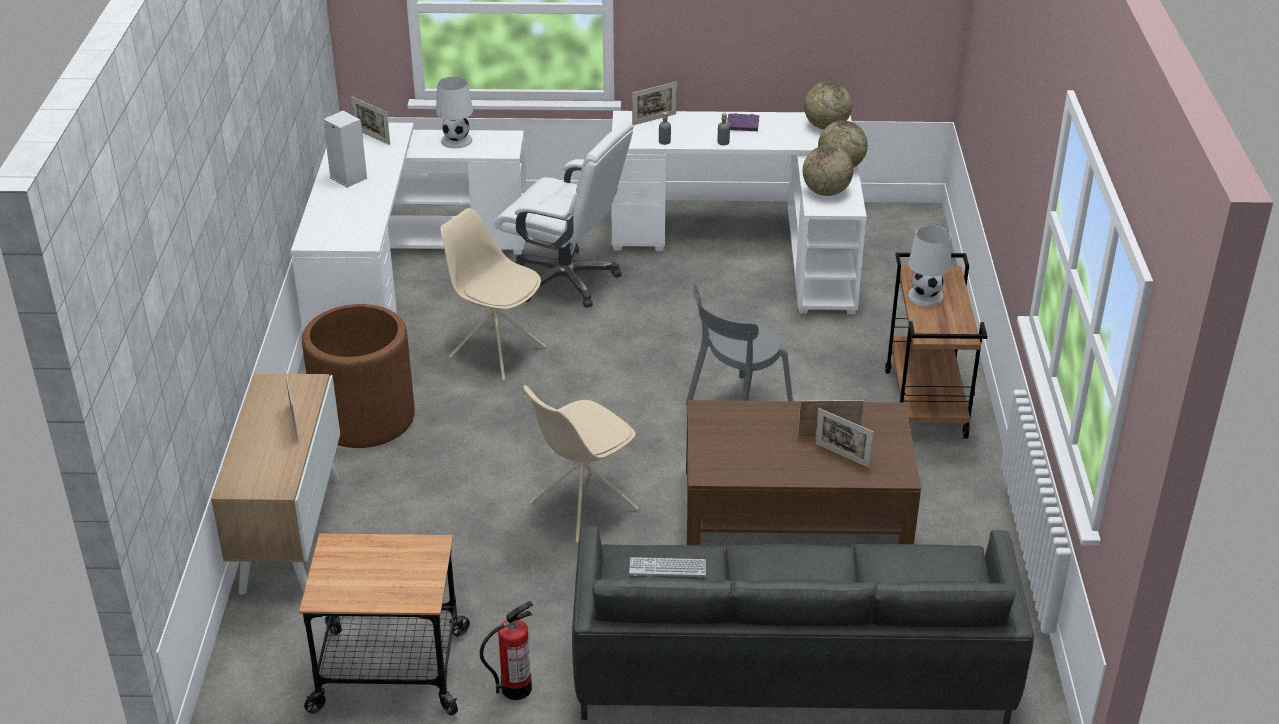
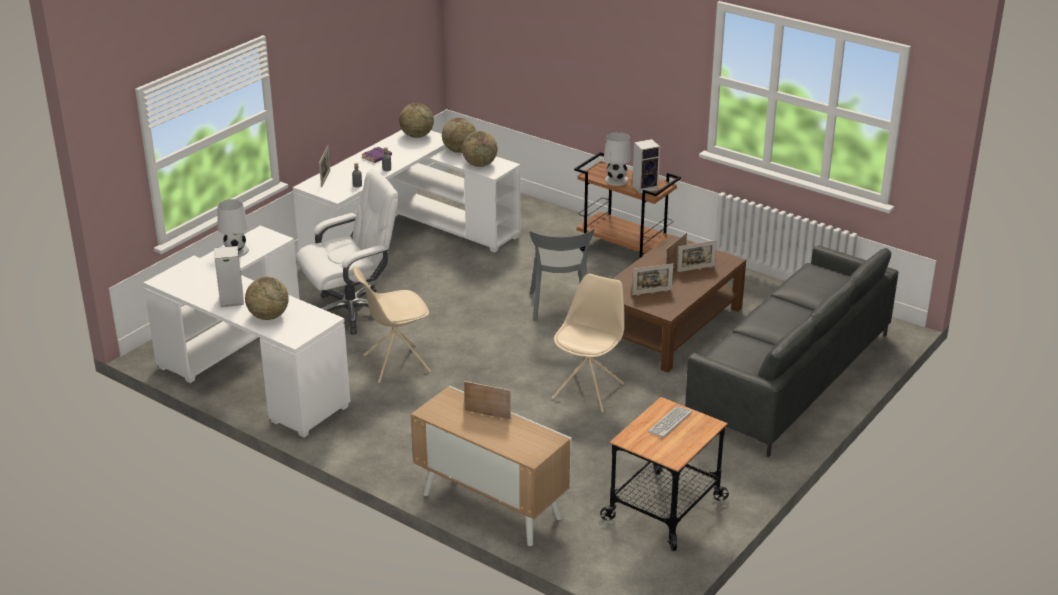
camera: 55 degrees left, 5 degrees down
(338, 209) = (268, 316): none -> globe
(364, 418) = (402, 437): brown planter -> none
(372, 137) = (189, 275): picture frame -> picture frame (652, 292)
(516, 688) = (722, 469): fire extinguisher -> none
(581, 507) = (589, 391): beige chair -> beige chair turned 150 degrees counterclockwise
(667, 568) = (740, 350): keyboard -> keyboard (669, 422)
(937, 324) = (645, 187): none -> speaker

